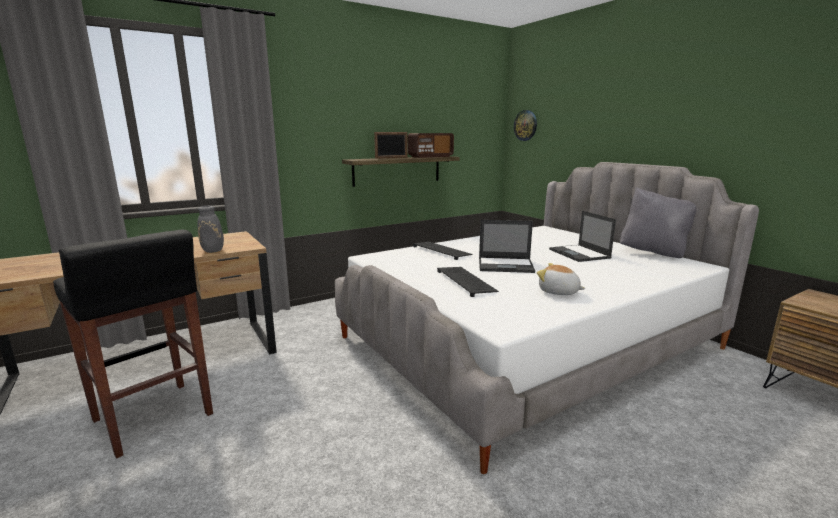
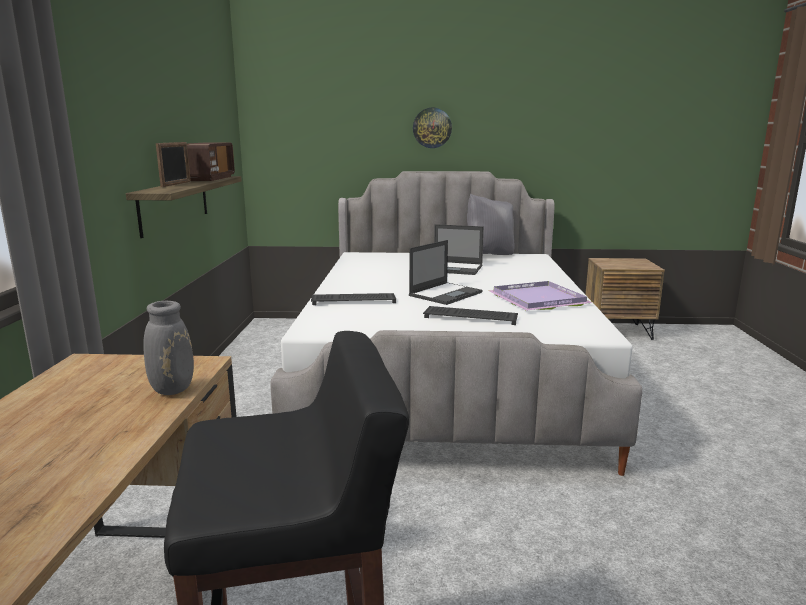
camera: 55 degrees left, 0 degrees up
(525, 125) = (277, 130): wall clock -> wall clock (432, 128)
(558, 292) = (540, 300): plush toy -> purple tray

